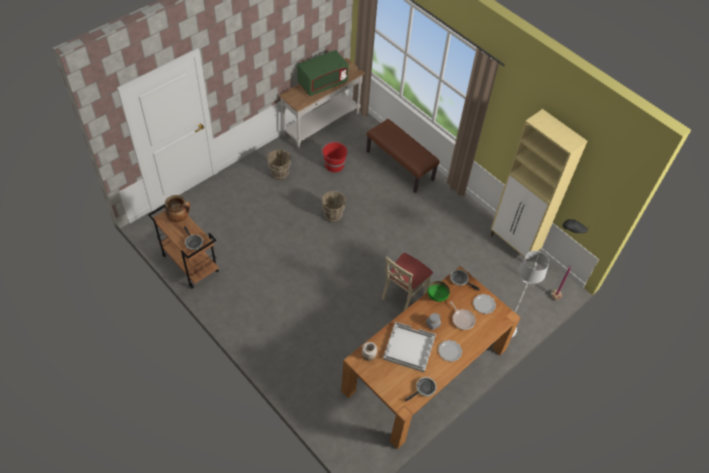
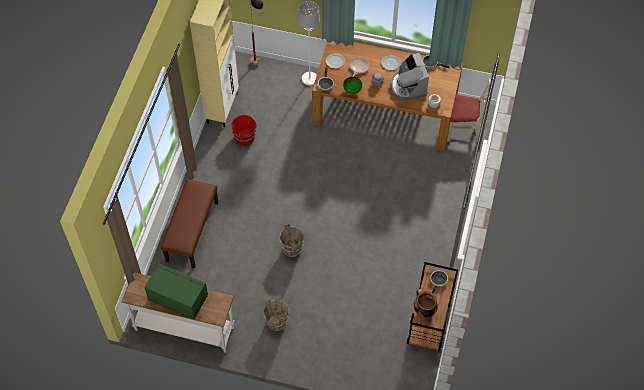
camera: 120 degrees left, 5 degrees up
(334, 165) = (231, 285): red bucket -> red bucket (244, 138)
(403, 295) = (333, 156): beige chair -> beige chair (463, 130)
(408, 347) = (408, 86): white tray -> coffee machine

